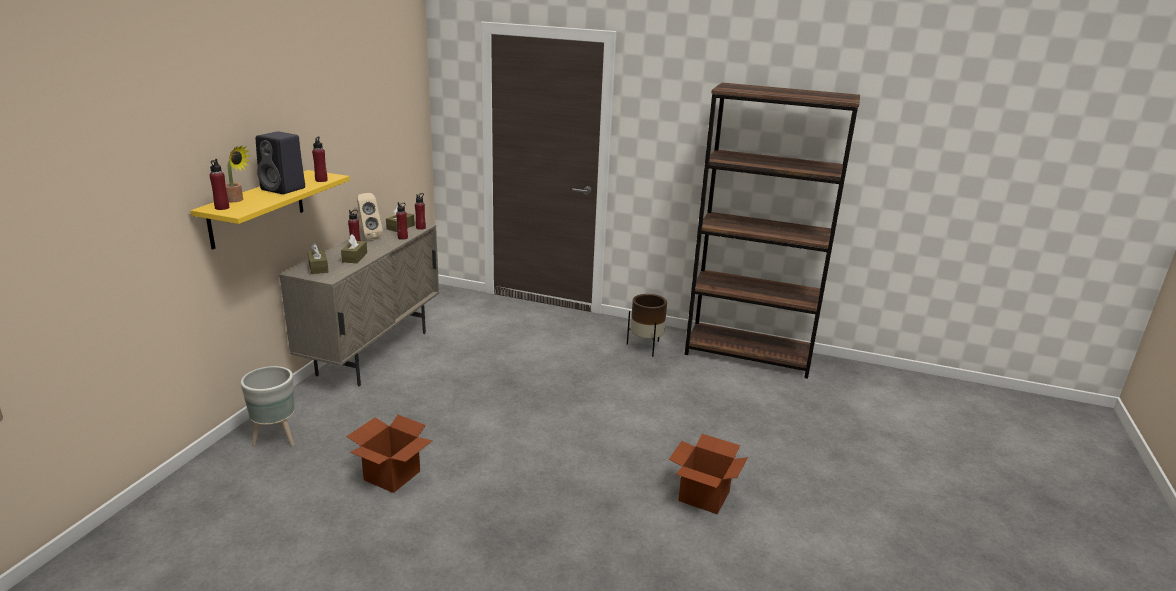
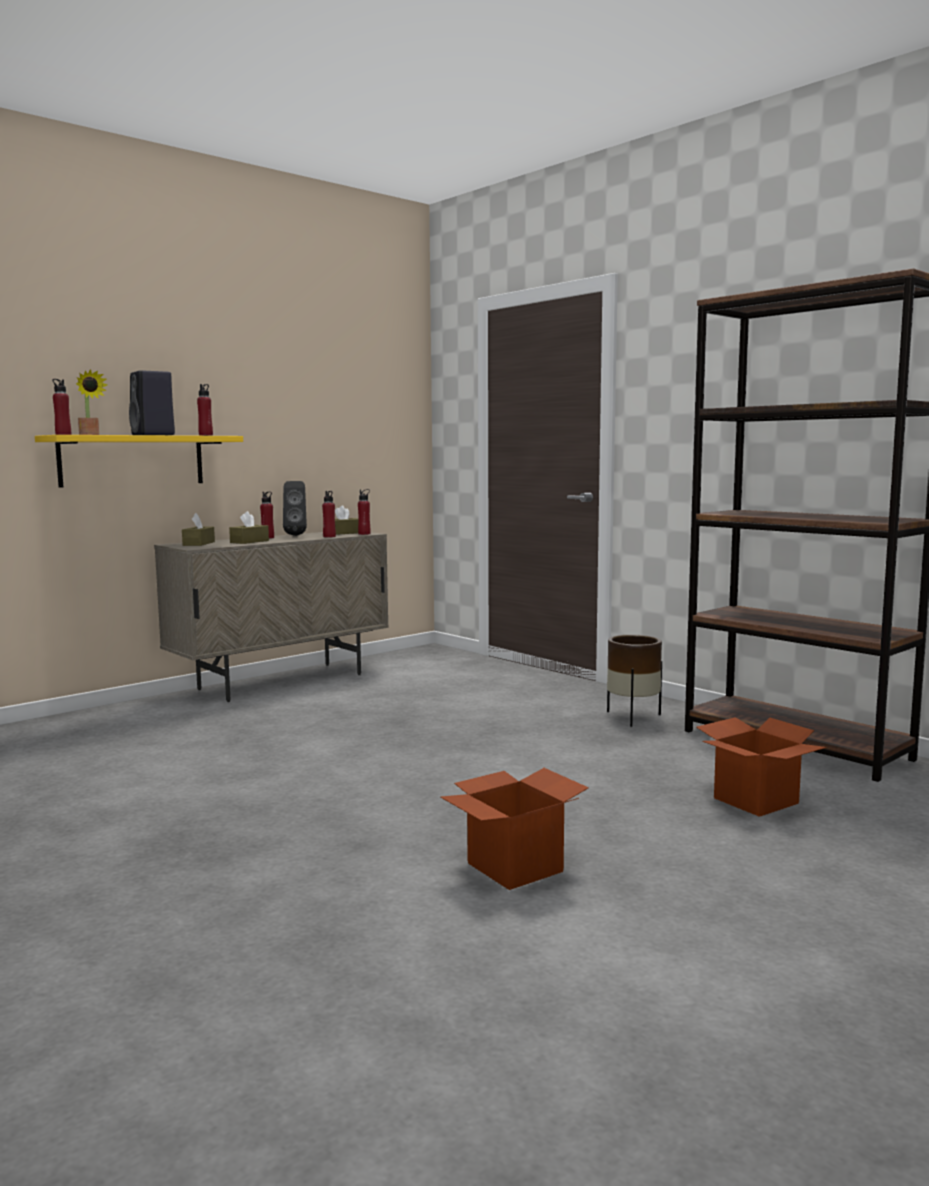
camera: 30 degrees right, 15 degrees down
(277, 439) = (87, 725): grey planter -> none
(369, 236) = (296, 535): beige speaker -> black speaker
(392, 475) = (148, 770): cardboard box -> cardboard box (755, 800)

